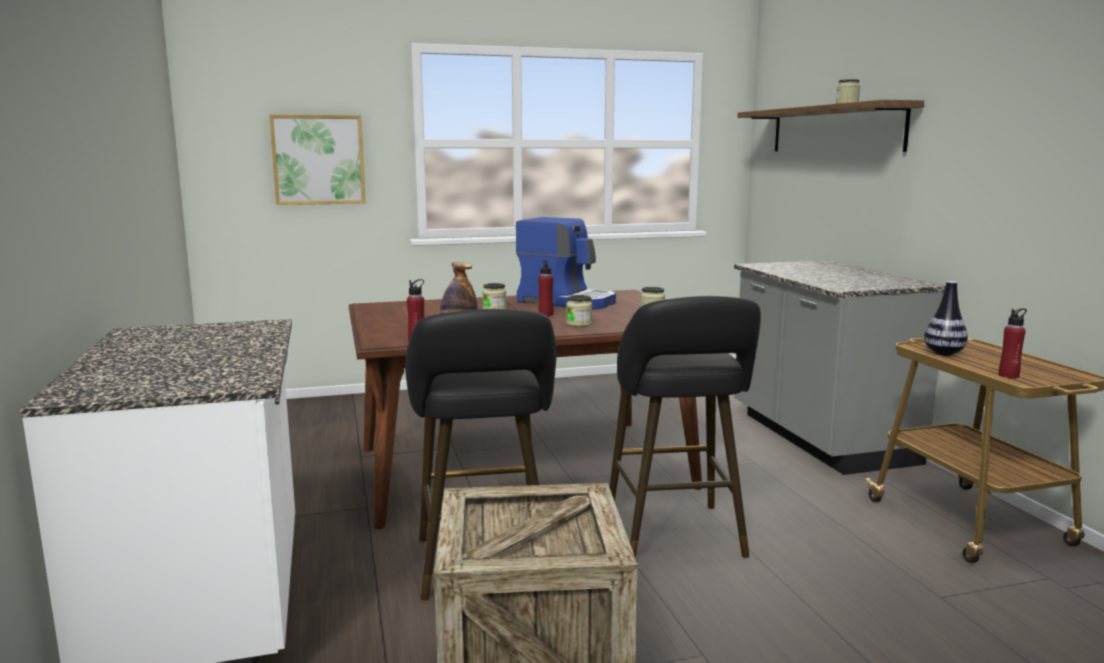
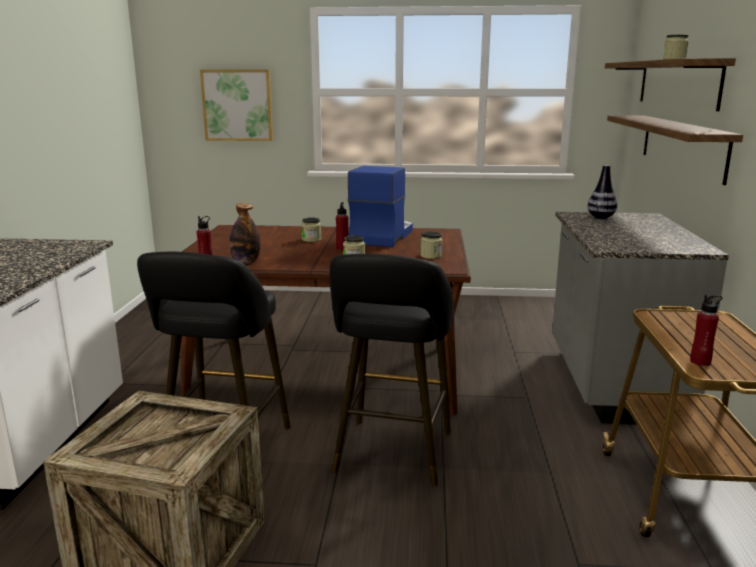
camera: 20 degrees right, 5 degrees up
(567, 301) = (381, 236): coffee machine -> coffee machine turned 120 degrees counterclockwise
(851, 189) = (682, 145): none -> shelf
(943, 353) = (670, 326): vase -> vase (601, 217)

